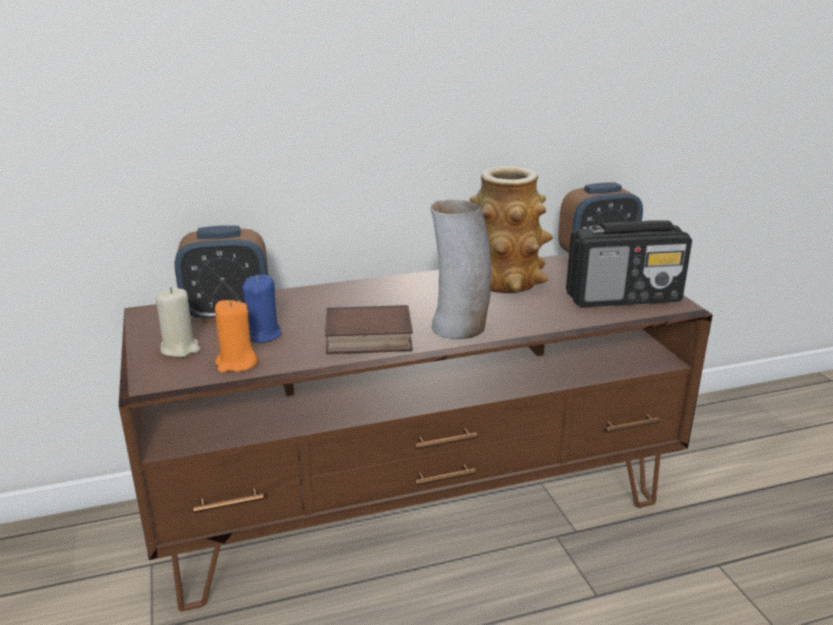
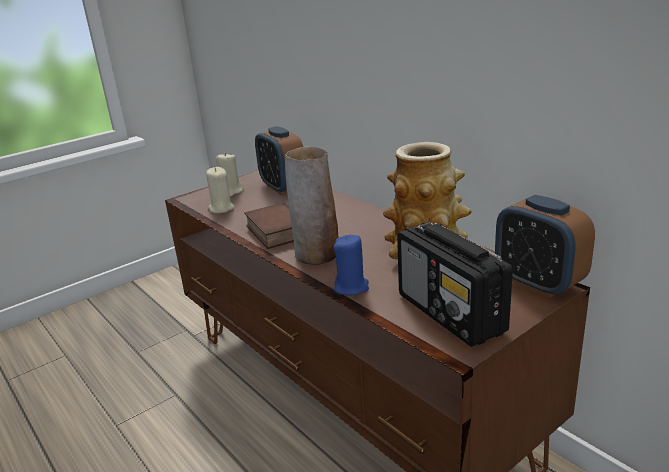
camera: 70 degrees right, 0 degrees up
(236, 363) = (221, 208): orange candle -> beige candle
(263, 334) = (261, 203): blue candle -> blue candle (351, 287)

